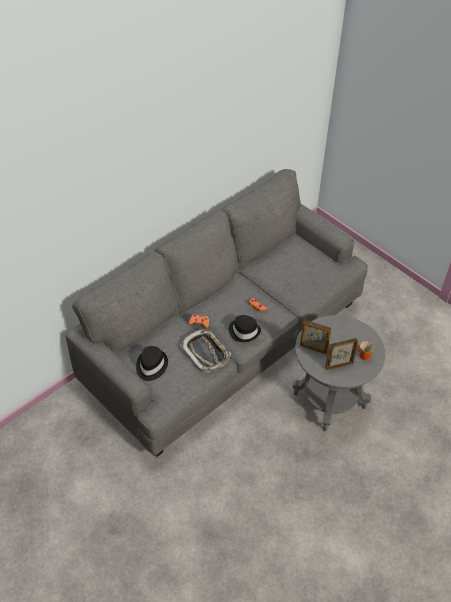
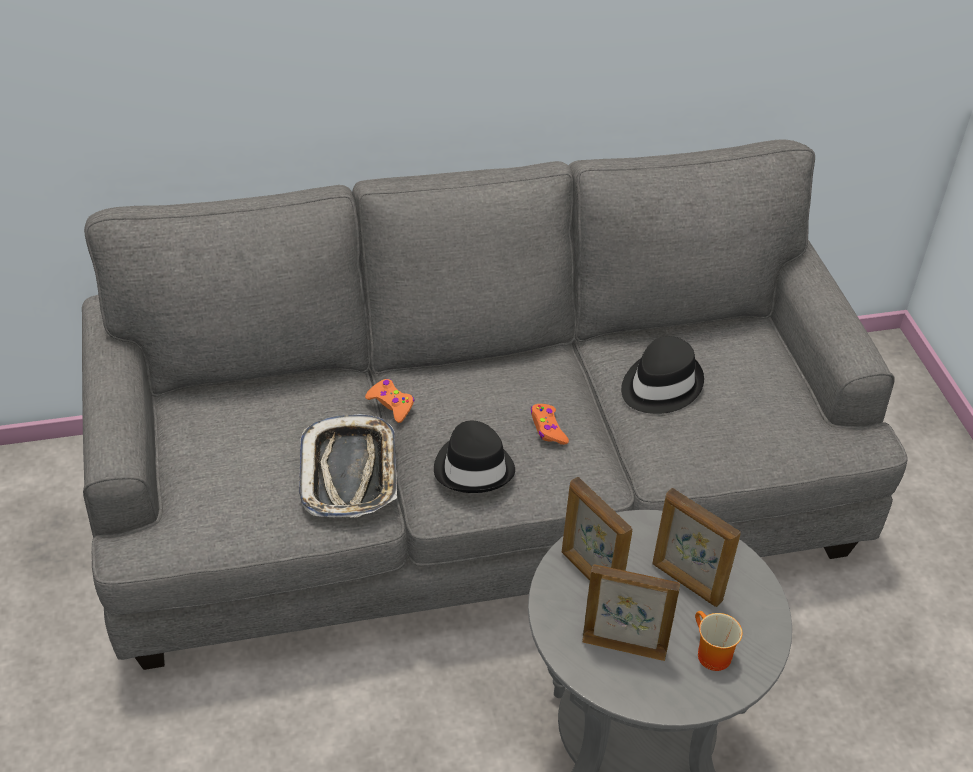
camera: 30 degrees right, 5 degrees down
(151, 366) = (210, 445): black hat -> black hat (659, 385)
(341, 337) = (686, 583): none -> picture frame

